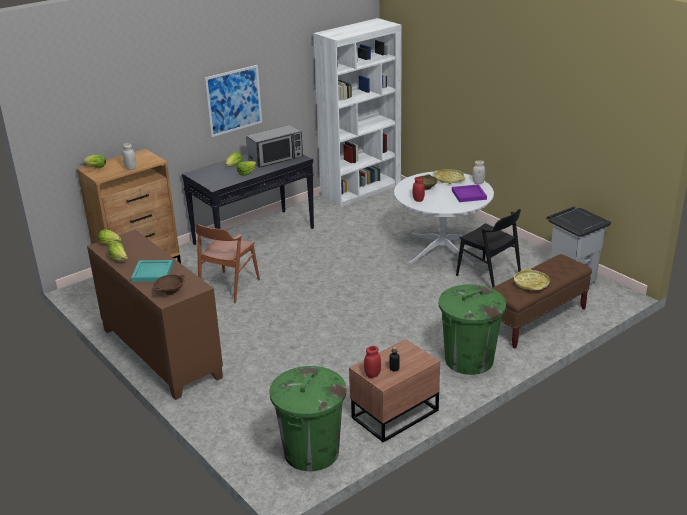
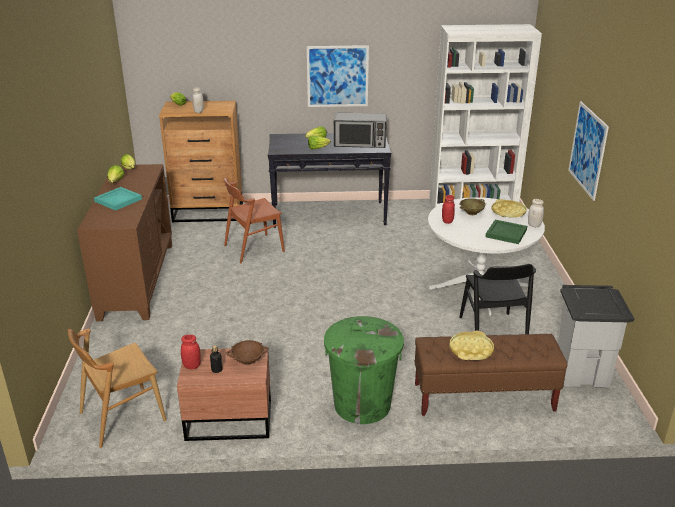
camera: 35 degrees right, 0 degrees up
(170, 292) = (104, 219): brown bowl -> brown bowl (248, 361)
(311, 452) = (122, 416): green trash can -> brown chair
(469, 195) = (506, 234): purple tray -> green tray
(499, 111) = (587, 150): none -> picture

